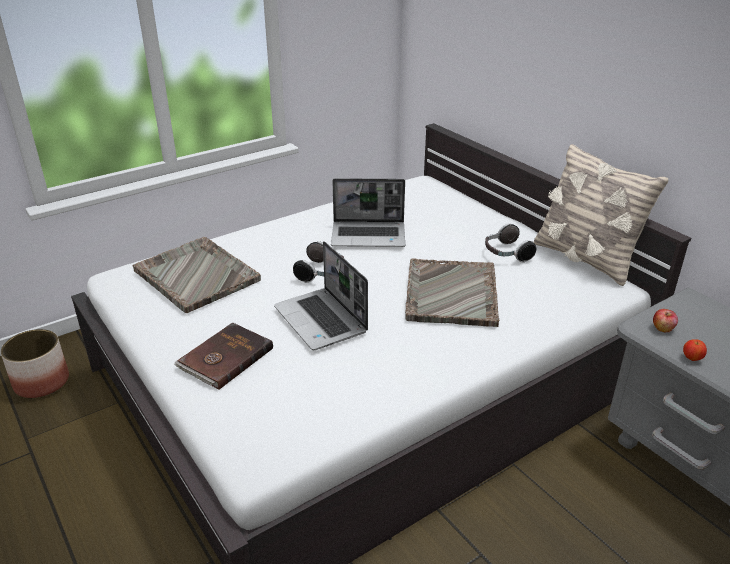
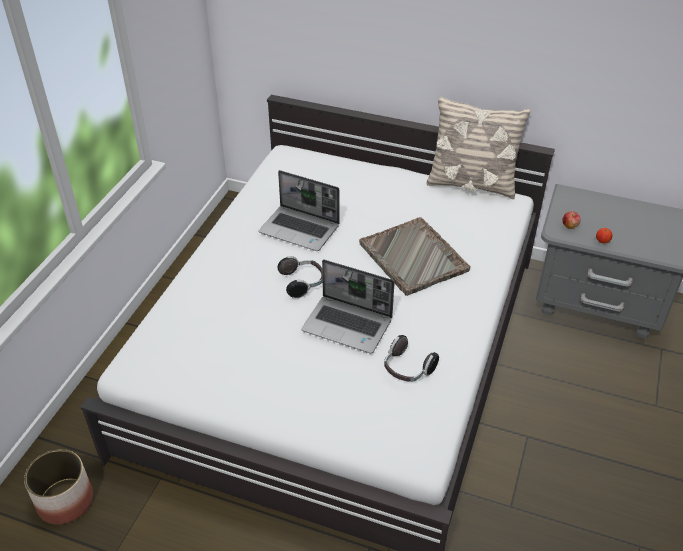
camera: 35 degrees left, 10 degrees up
(196, 275) = (203, 333): grey tray -> none
(224, 358) = (313, 393): brown book -> none
(369, 235) = (300, 229): laptop -> laptop turned 60 degrees clockwise
(506, 254) = (416, 203): headphones -> headphones (407, 369)

